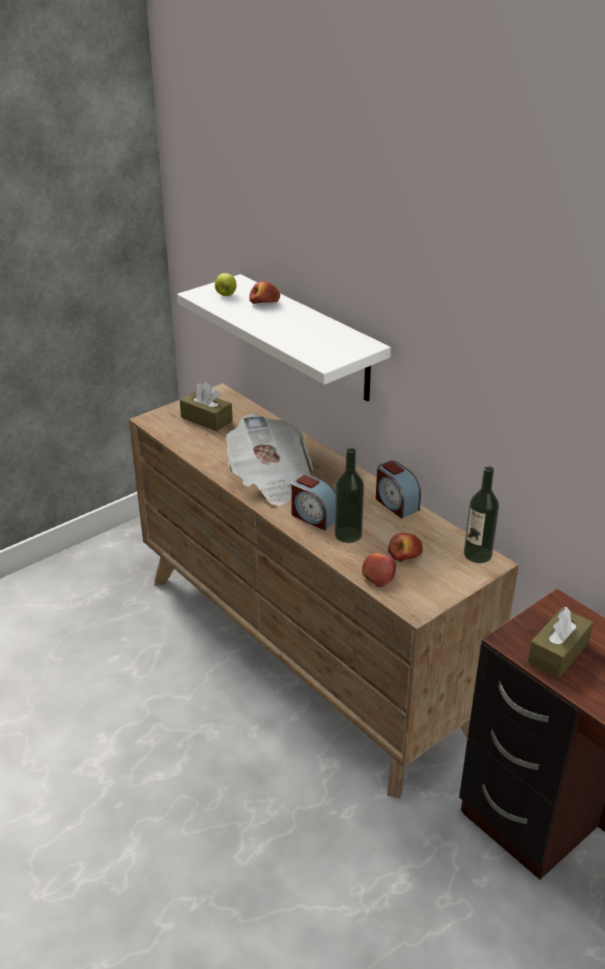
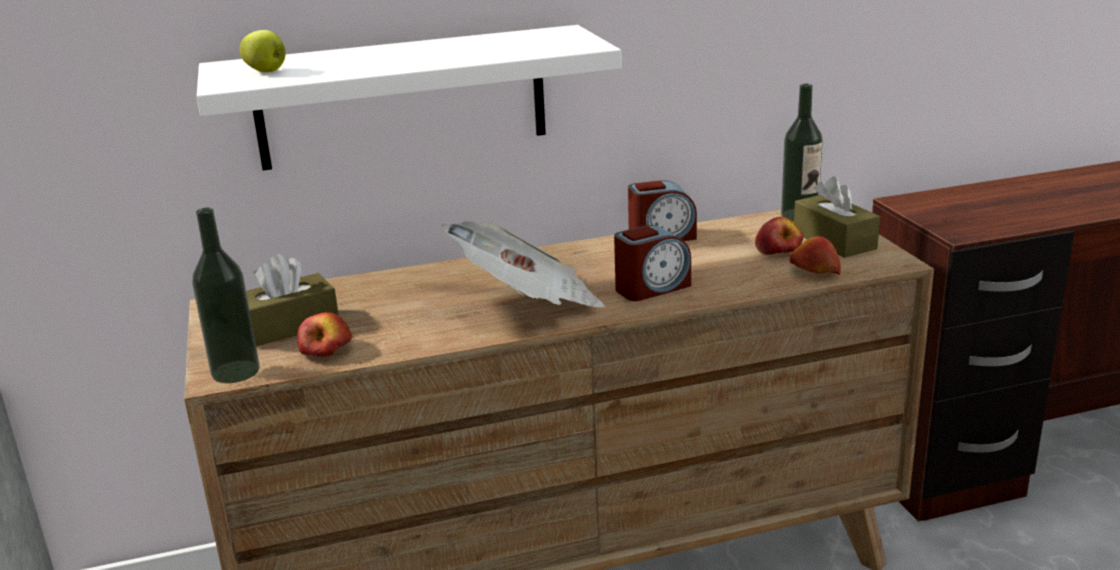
camera: 65 degrees left, 10 degrees down
(264, 303) = (340, 57): apple -> apple (327, 350)
(348, 534) = (711, 274): bottle -> bottle (235, 372)
(558, 652) = (987, 216): brown tissue box -> brown tissue box (834, 240)

